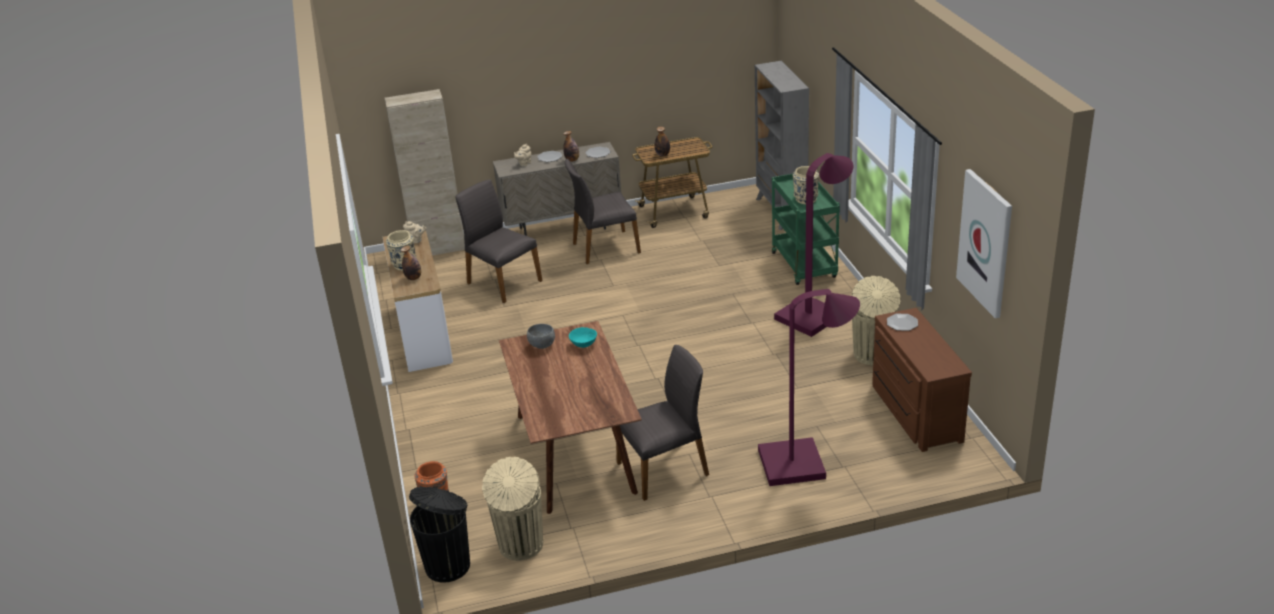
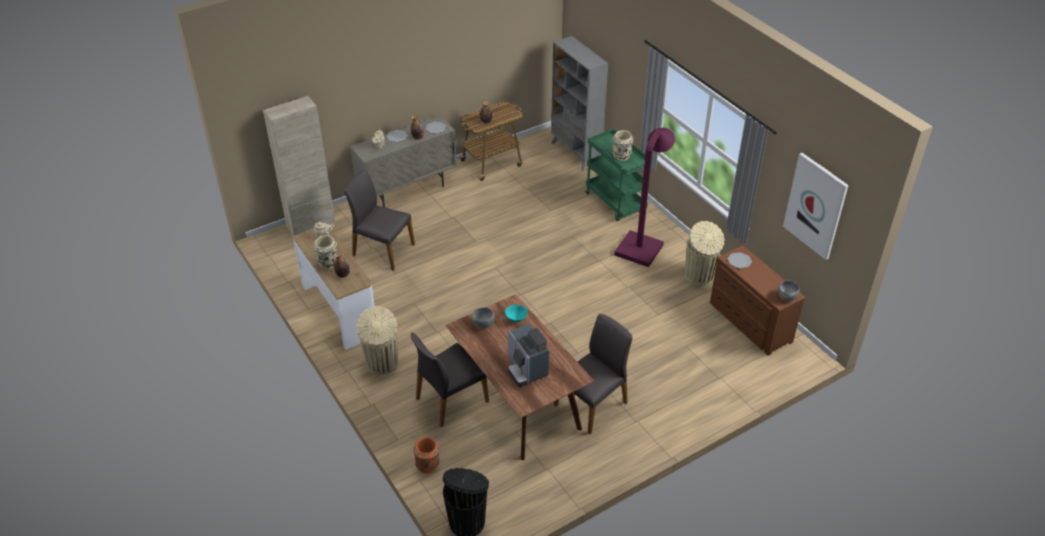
camera: 20 degrees left, 10 degrees up
(520, 546) = (515, 493): beige trash can -> beige trash can (382, 364)
(566, 396) = (526, 369): none -> coffee machine
(605, 247) = (451, 205): grey chair -> grey chair (450, 400)
(803, 463) = (690, 380): purple floor lamp -> none
(945, 369) = (787, 297): none -> grey bowl

